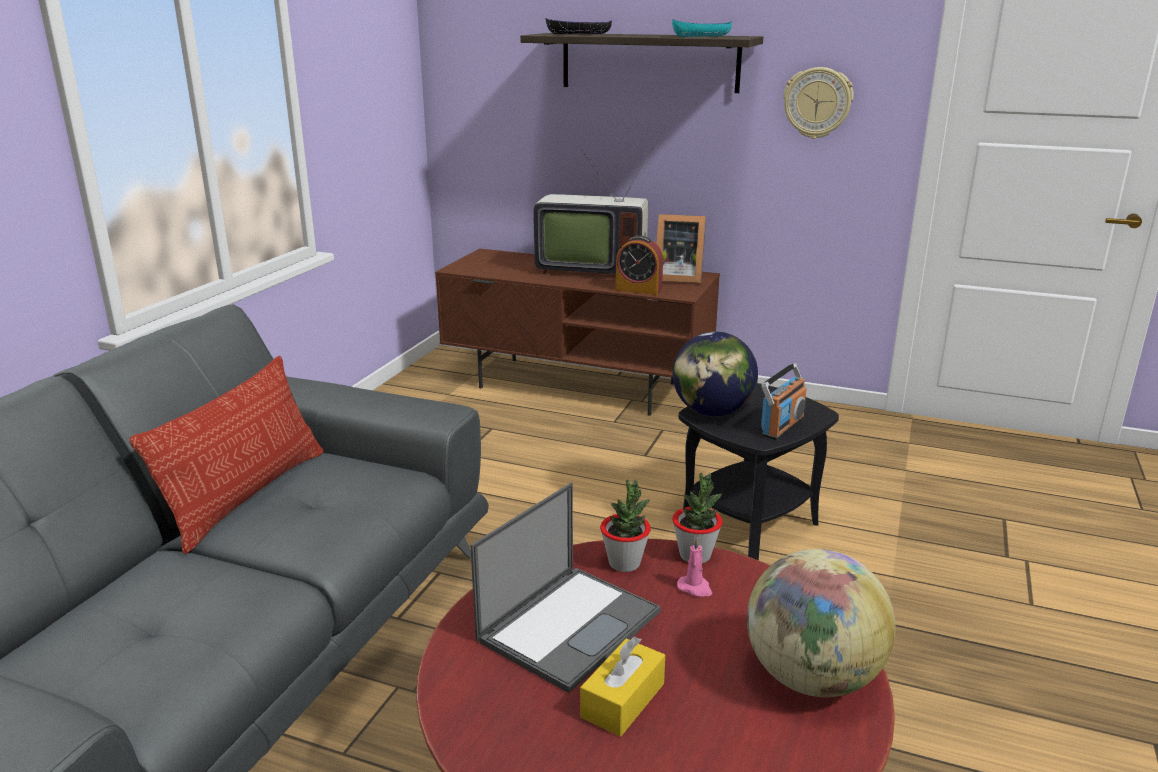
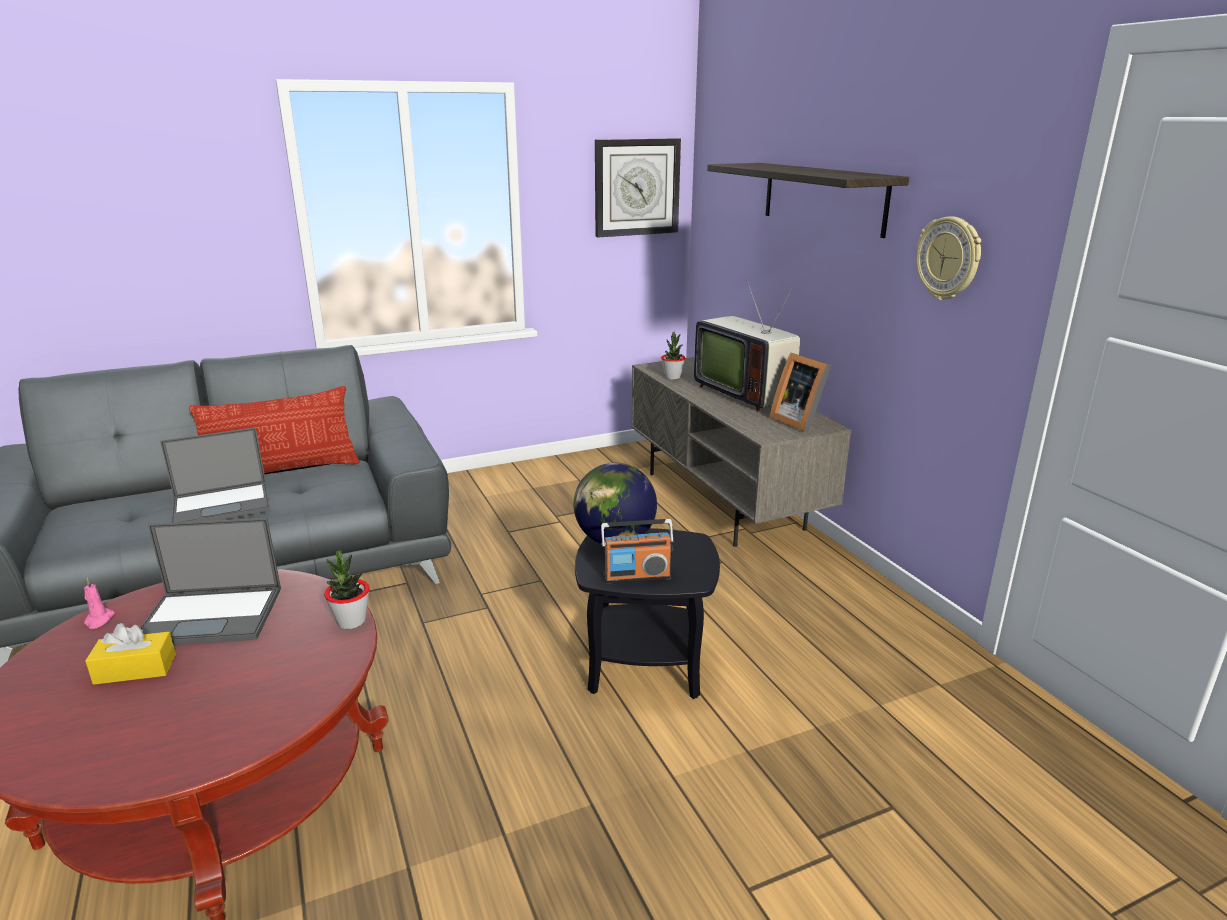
camera: 45 degrees right, 0 degrees up
(264, 554) = (223, 504): none -> laptop
(385, 68) = (636, 187): none -> wall clock
(578, 34) = (761, 165): black bowl -> none
(579, 385) = (724, 500): brown tv stand -> grey tv stand
(624, 563) = (311, 602): potted plant -> potted plant (672, 377)
(638, 290) = (739, 421): alarm clock -> none
(695, 588) = (303, 639): pink candle -> pink candle (99, 620)
(701, 36) = (836, 173): turquoise bowl -> none
(811, 678) = (218, 731): globe -> none

